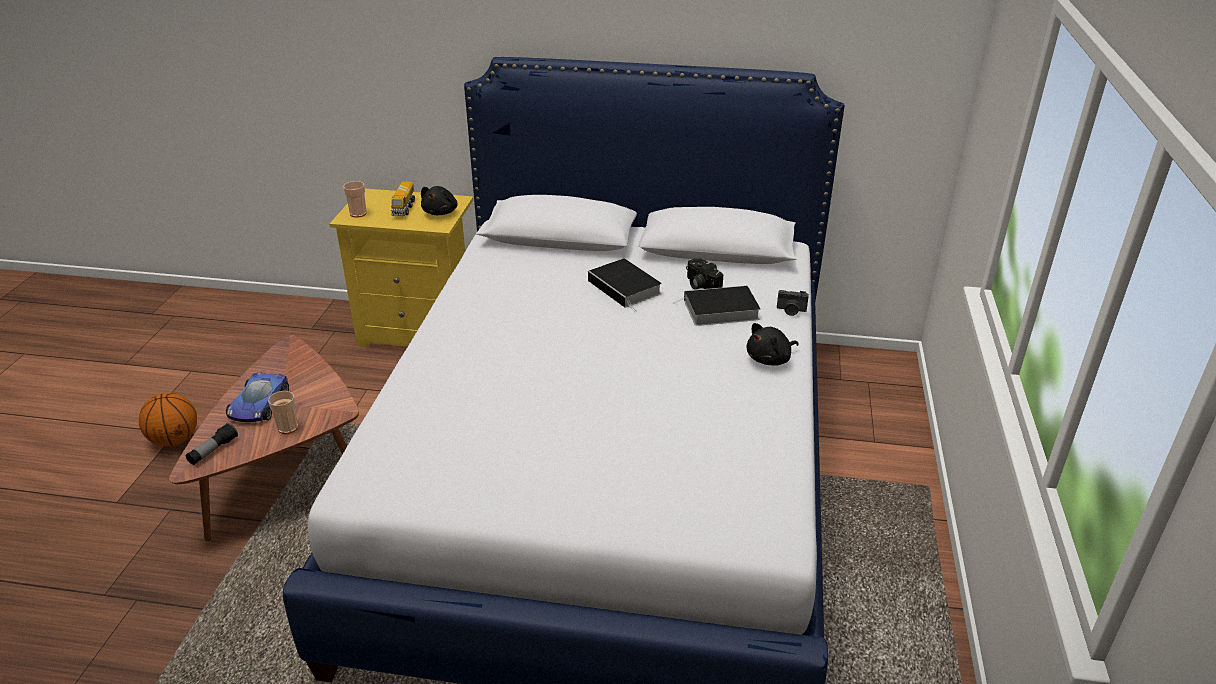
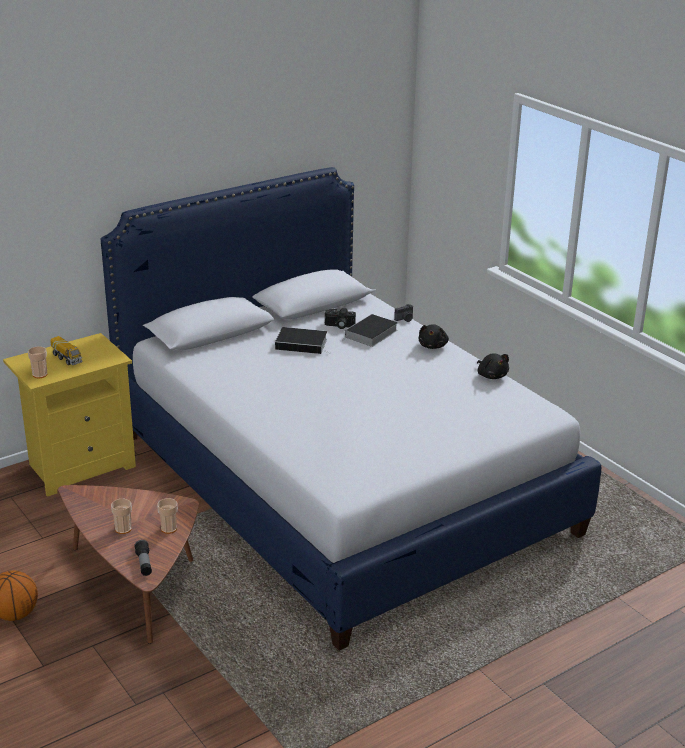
camera: 45 degrees left, 5 degrees down
(258, 405) = (123, 529): toy car -> cup
(441, 212) = (99, 350): black plush toy -> black plush toy (491, 375)

